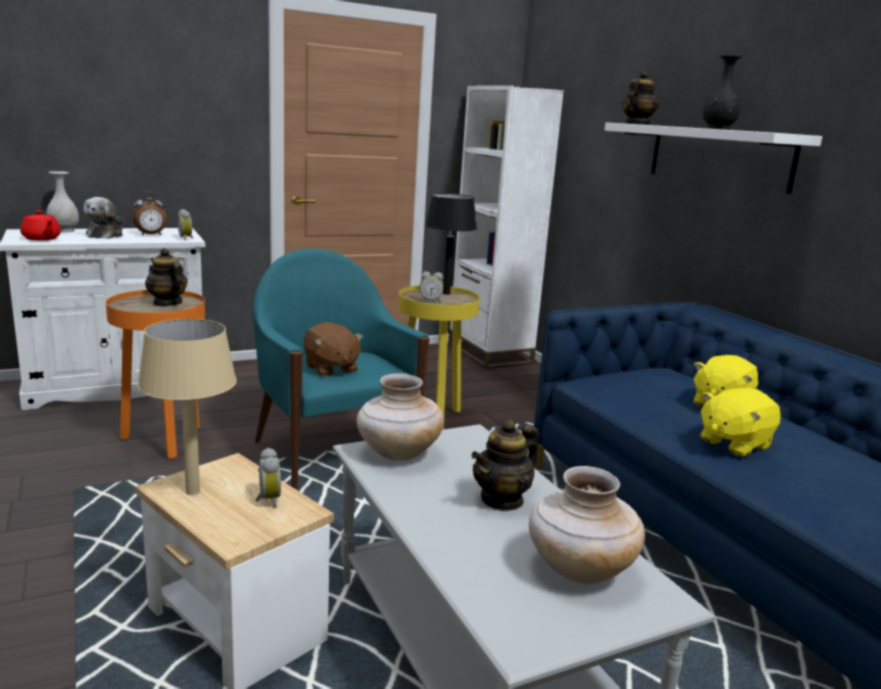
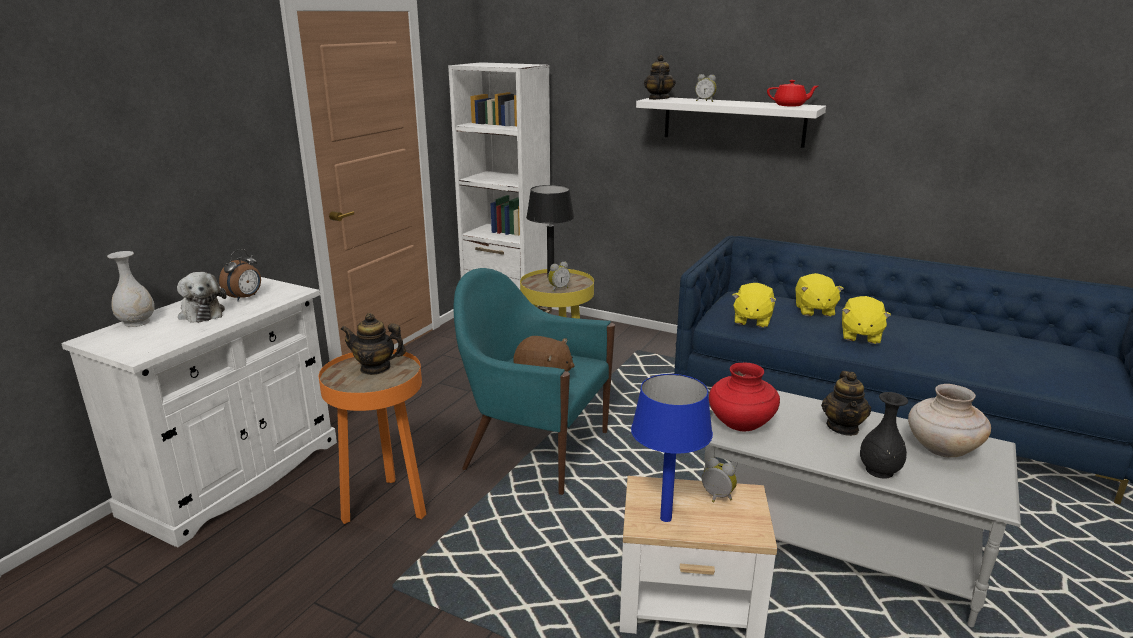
camera: 35 degrees left, 5 degrees up
(41, 239) = (152, 342): red teapot -> red teapot (790, 105)
(186, 238) = (293, 291): alarm clock -> alarm clock (705, 101)
(192, 491) = (665, 518): beige table lamp -> blue table lamp
(398, 453) = (740, 424): beige vase -> red vase
(624, 391) = (751, 320): none -> yellow plush toy
(717, 128) = (744, 103): black vase -> black vase (879, 471)

